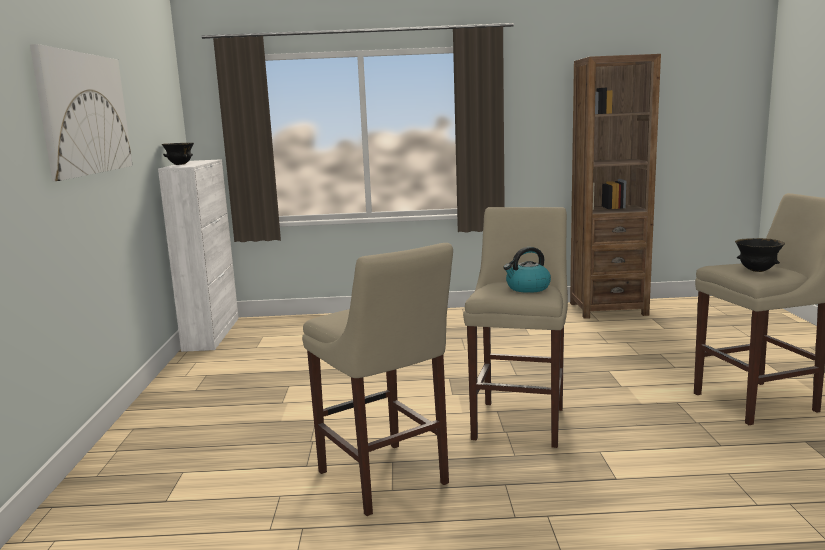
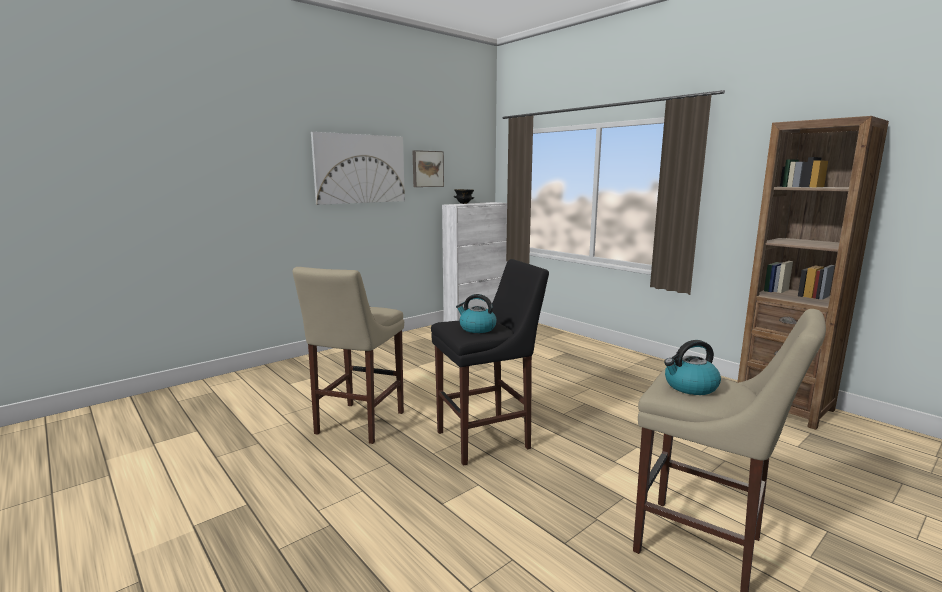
camera: 50 degrees right, 0 degrees up
(138, 112) = (427, 169): none -> picture
(520, 421) = (487, 439): beige stool -> black stool
(757, 271) = (690, 387): black bowl -> kettle

